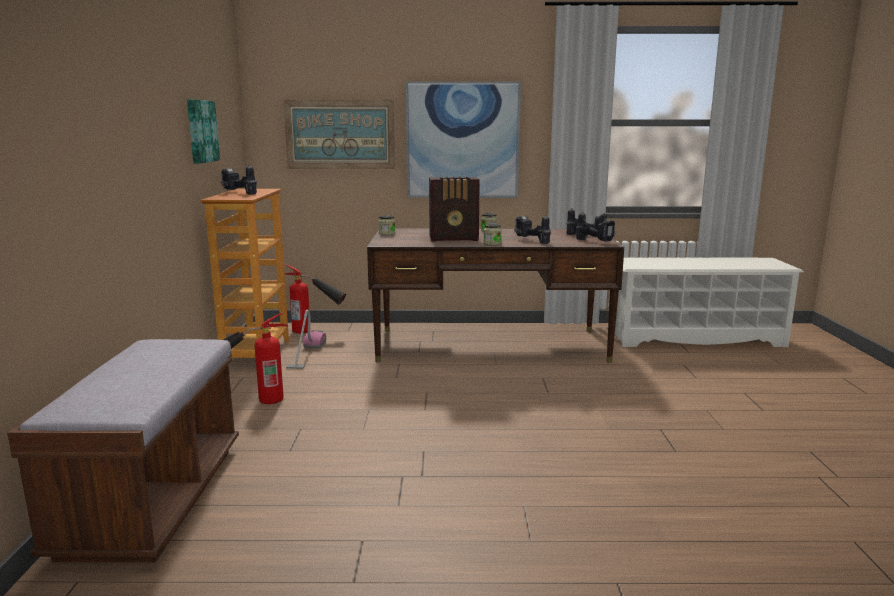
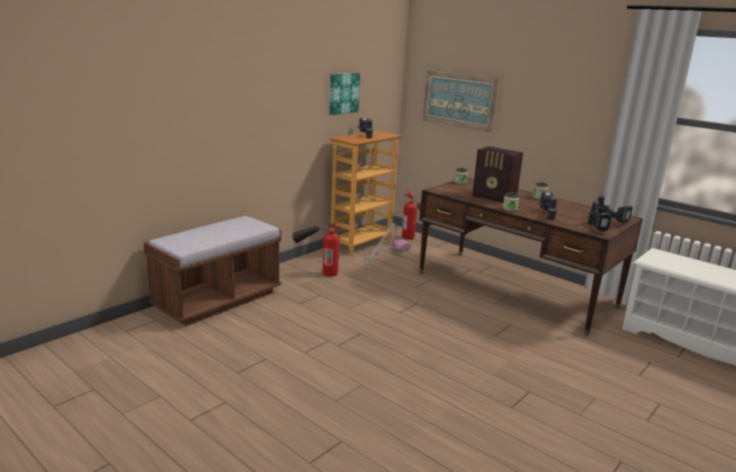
camera: 40 degrees right, 5 degrees up
(462, 140) = (546, 118): picture -> none

